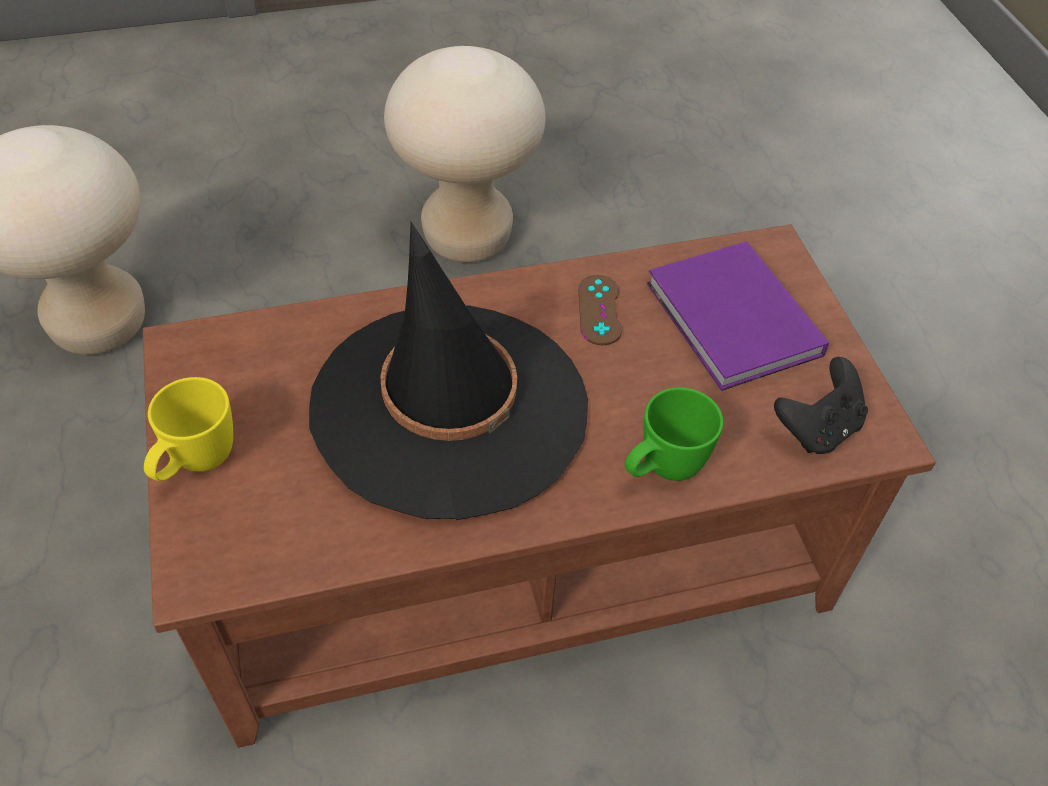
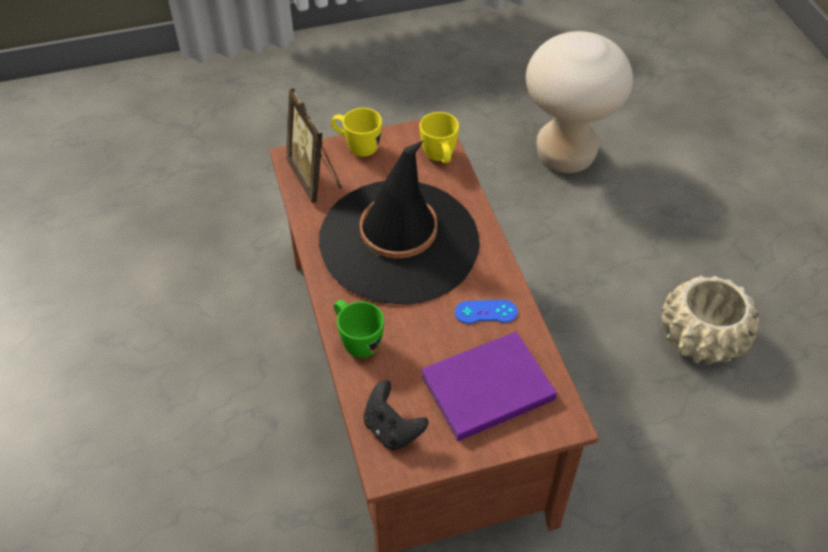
camera: 90 degrees right, 0 degrees up
(261, 342) = (440, 159): none -> yellow mug
(267, 535) = (315, 178): none -> picture frame
(467, 238) = (702, 339): beige stool -> beige planter
(599, 310) = (486, 312): brown game controller -> blue game controller

